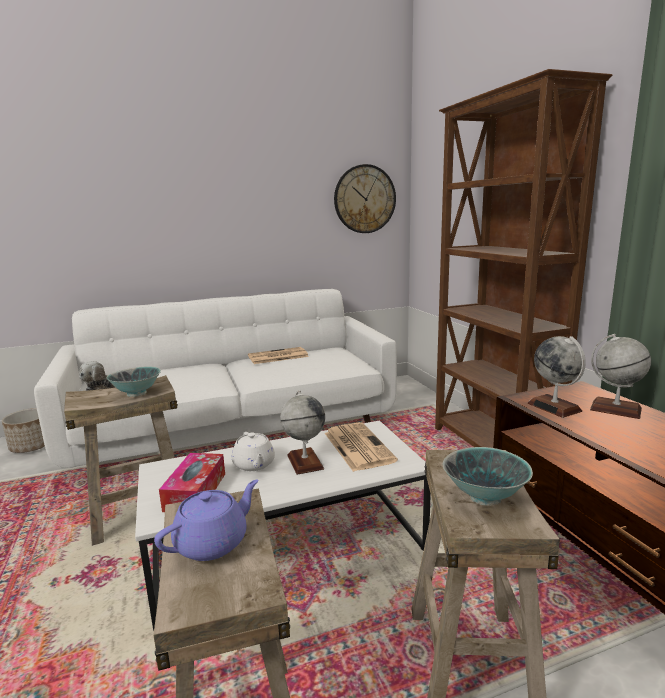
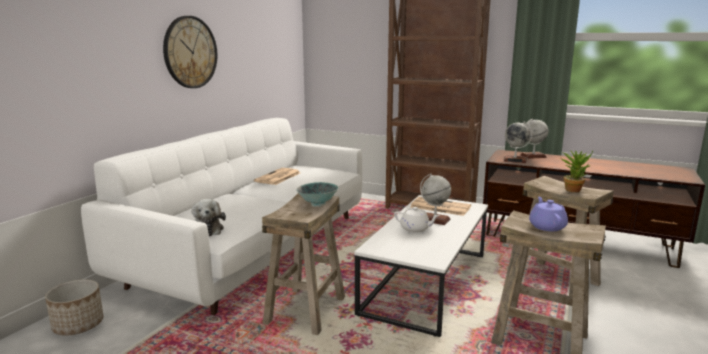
camera: 45 degrees left, 0 degrees up
(195, 492) = (421, 247): tissue box -> none
(364, 199) = (281, 42): wall clock -> wall clock (190, 52)
(485, 498) = (573, 189): bowl -> potted plant

